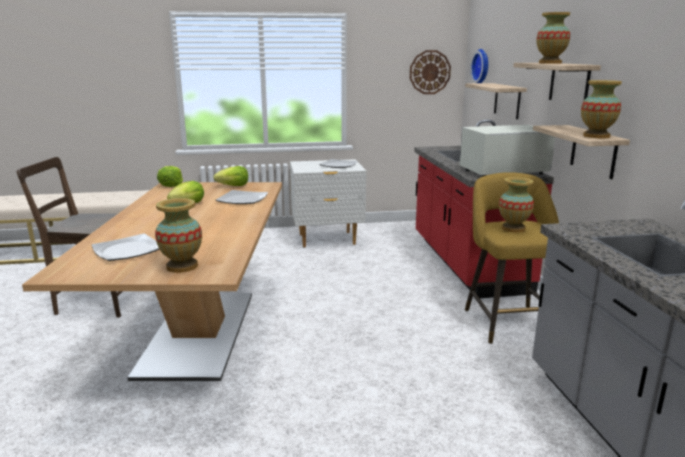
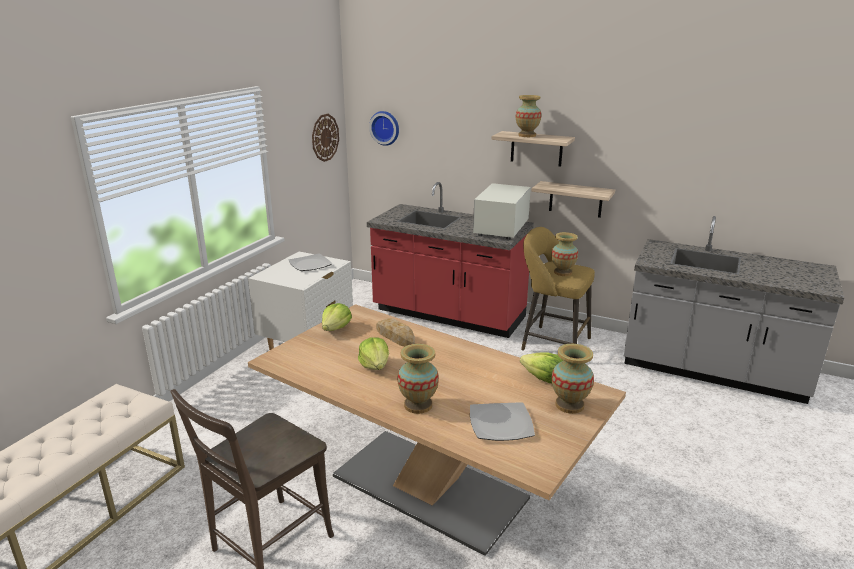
camera: 55 degrees left, 5 degrees up
(171, 185) = (275, 358): lettuce -> lettuce (543, 378)
(242, 199) = (395, 336): plate -> bread
(507, 100) = (441, 161): shelf -> none
(596, 136) = (596, 191): vase -> vase (418, 405)

